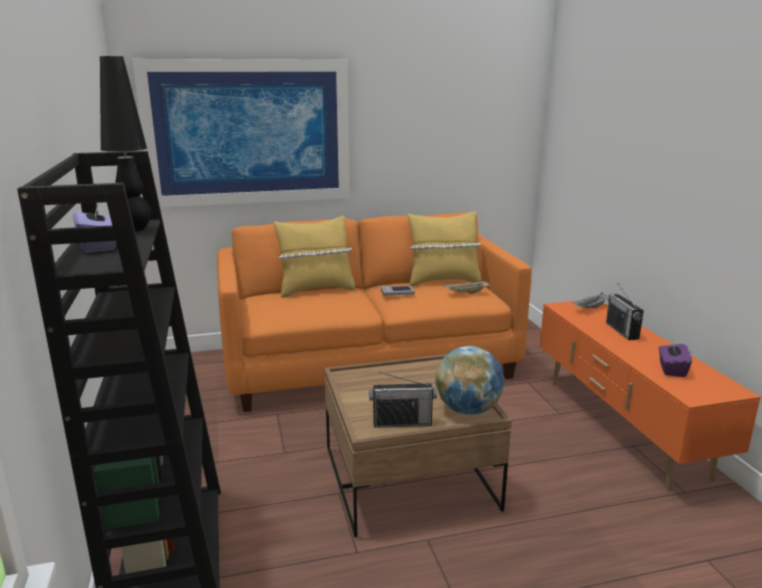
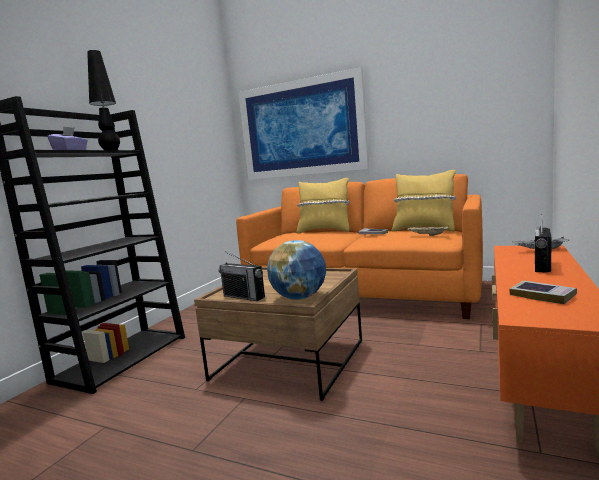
camera: 40 degrees right, 10 degrees down
(671, 369) = (542, 296): purple tissue box -> book

